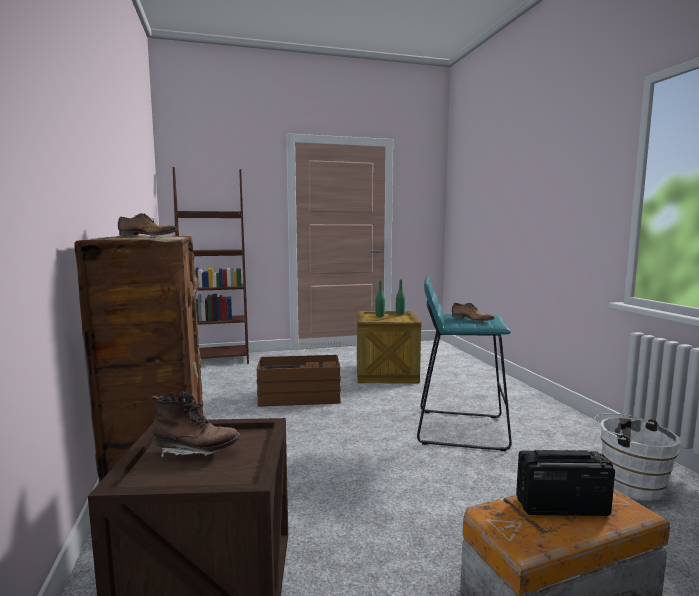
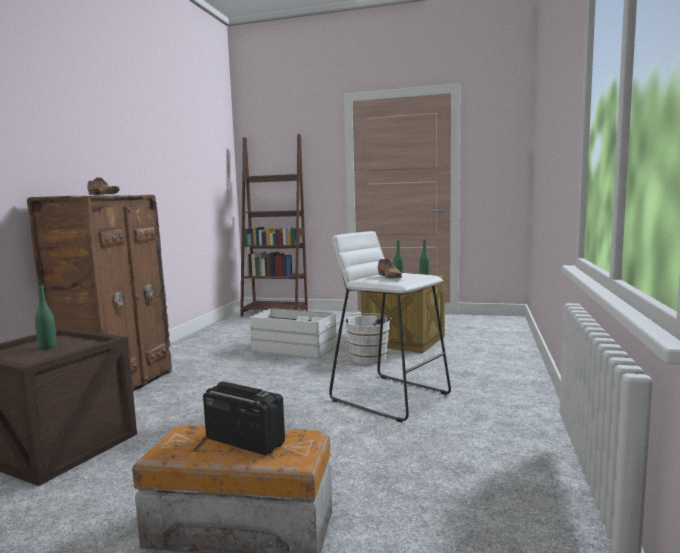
camera: 30 degrees right, 0 degrees up
(196, 452) = (47, 347): brown boot -> green bottle
(299, 396) = (295, 348): brown storage box -> white storage box
(460, 429) = (390, 396): turquoise stool -> white stool
(628, 483) = (482, 477): white bucket -> white bucket (368, 358)

